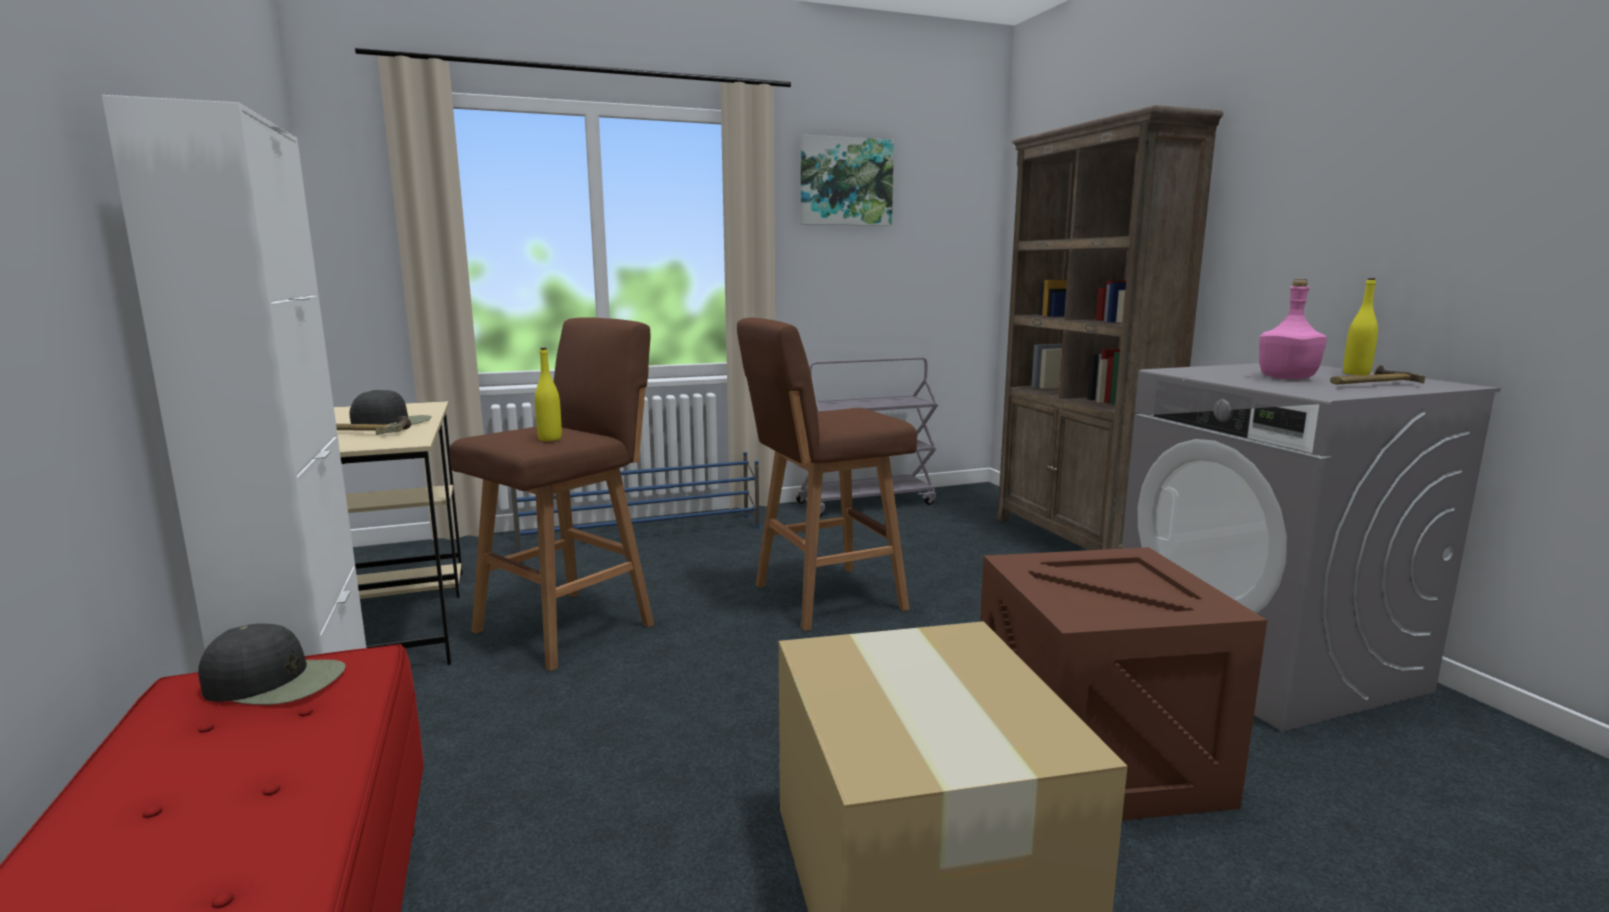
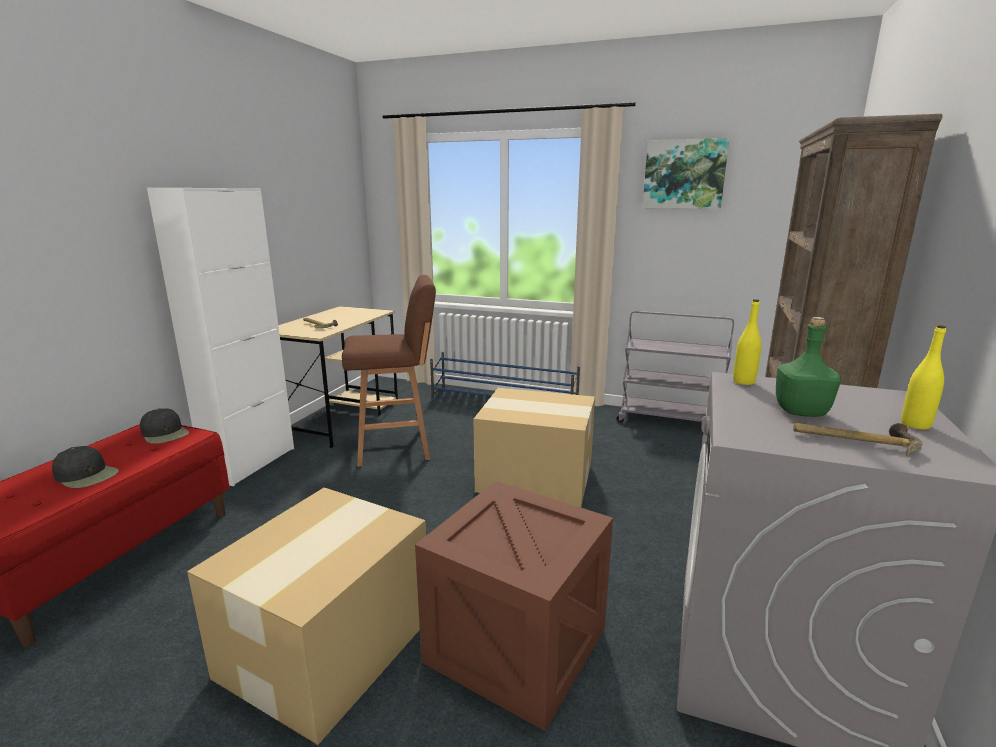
camera: 40 degrees right, 5 degrees up
(393, 422) = (342, 321): black cap -> black cap (87, 475)
(550, 439) = (373, 344): yellow bottle -> yellow bottle (743, 382)
(824, 598) = (534, 476): brown stool -> cardboard box
(1287, 378) = (802, 412): pink bottle -> green bottle

